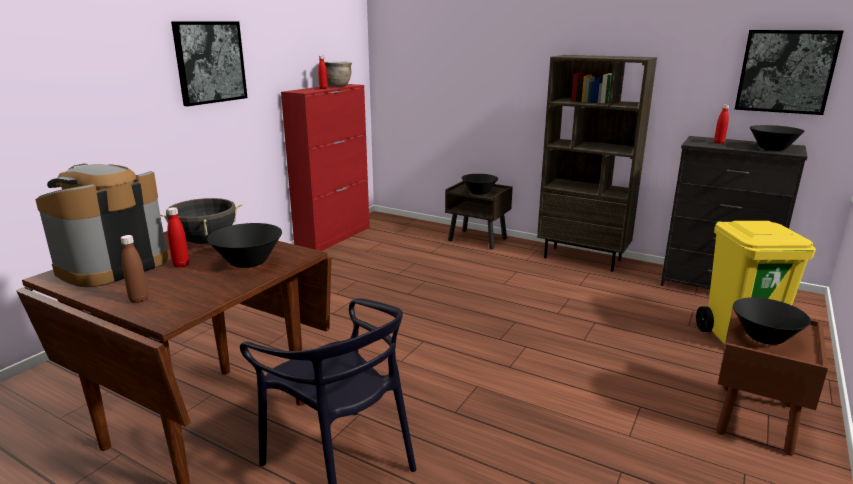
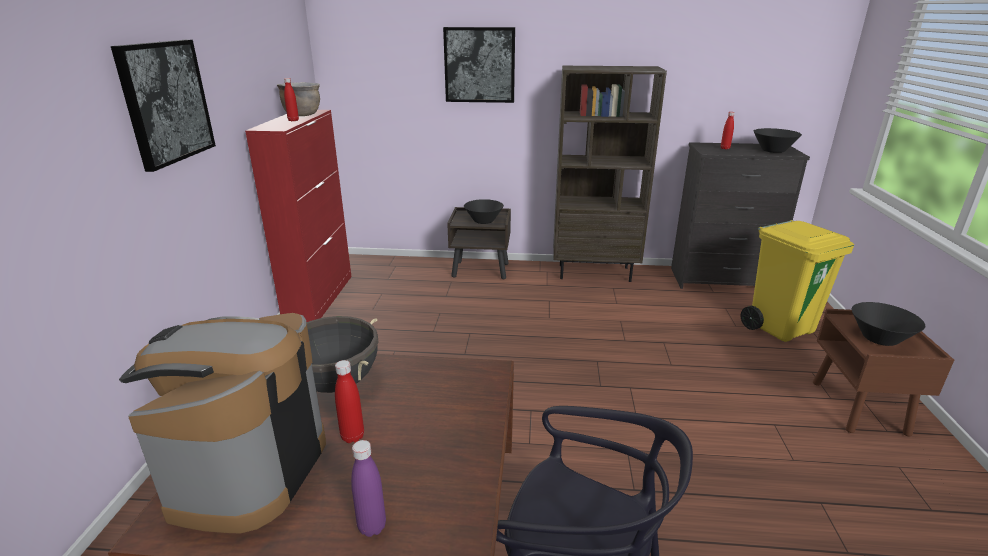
camera: 25 degrees left, 5 degrees up
(139, 300) = (372, 527): brown bottle -> purple bottle
(248, 262) = (440, 404): black bowl -> none
(785, 71) = (771, 77): picture -> picture (479, 65)

